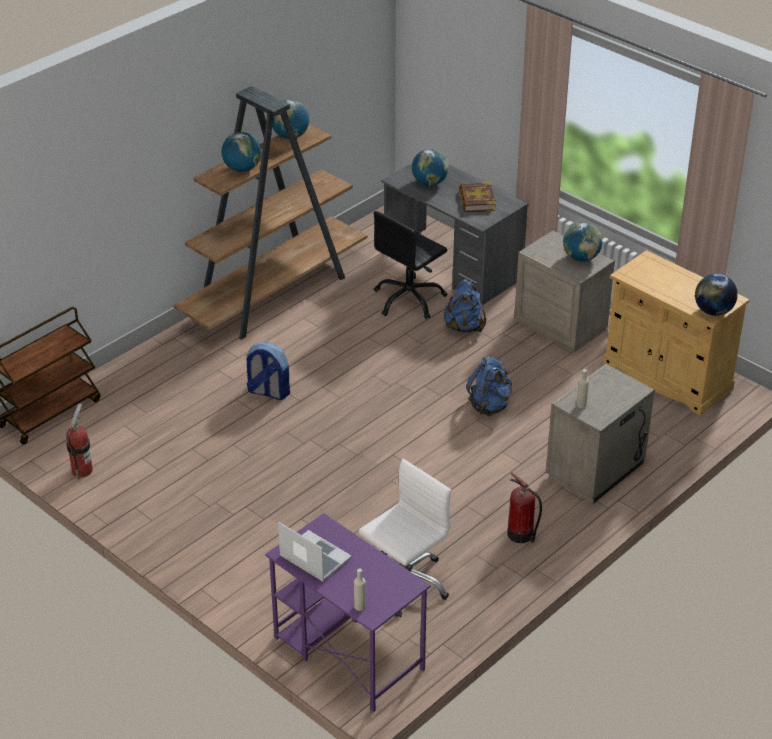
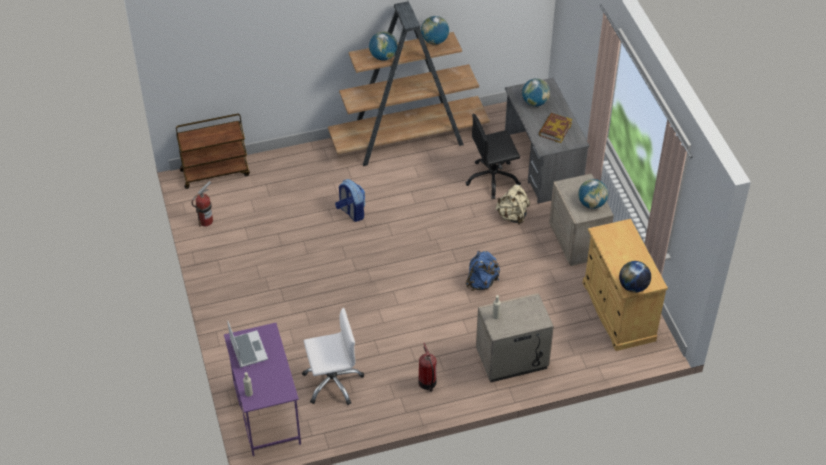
camera: 30 degrees right, 10 degrees up
(464, 327) = (512, 215): blue backpack -> beige backpack

